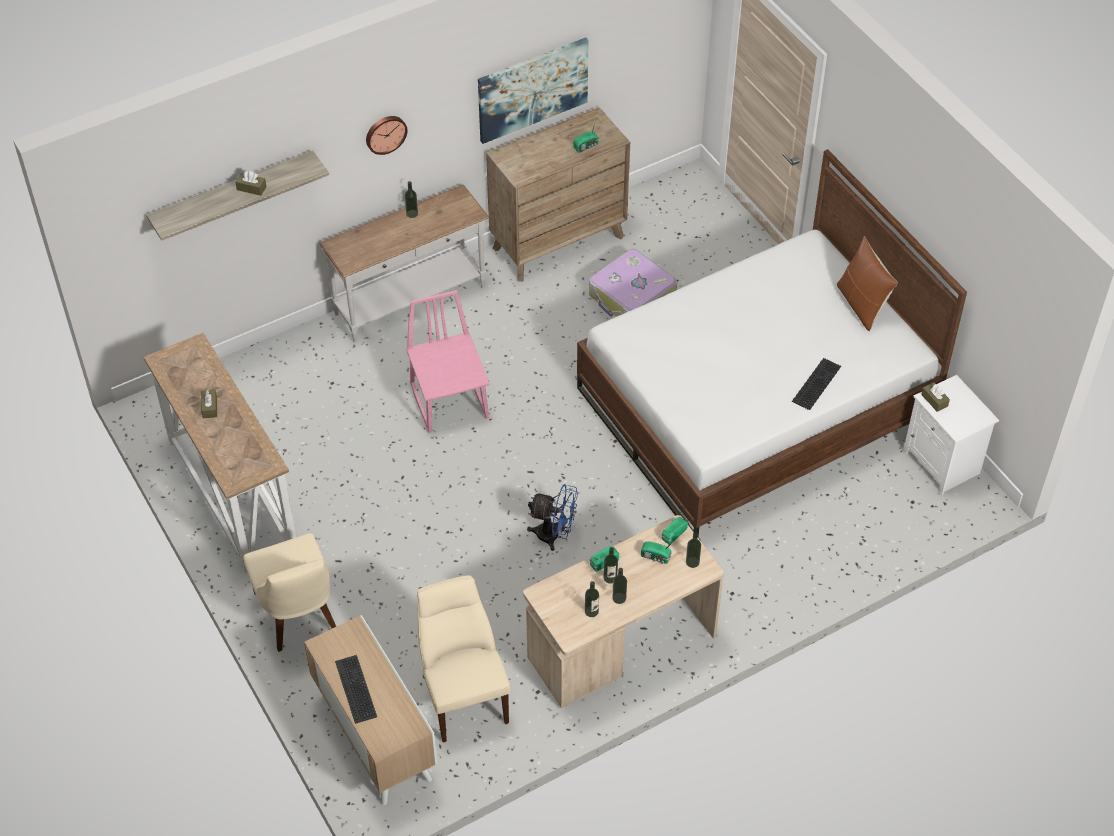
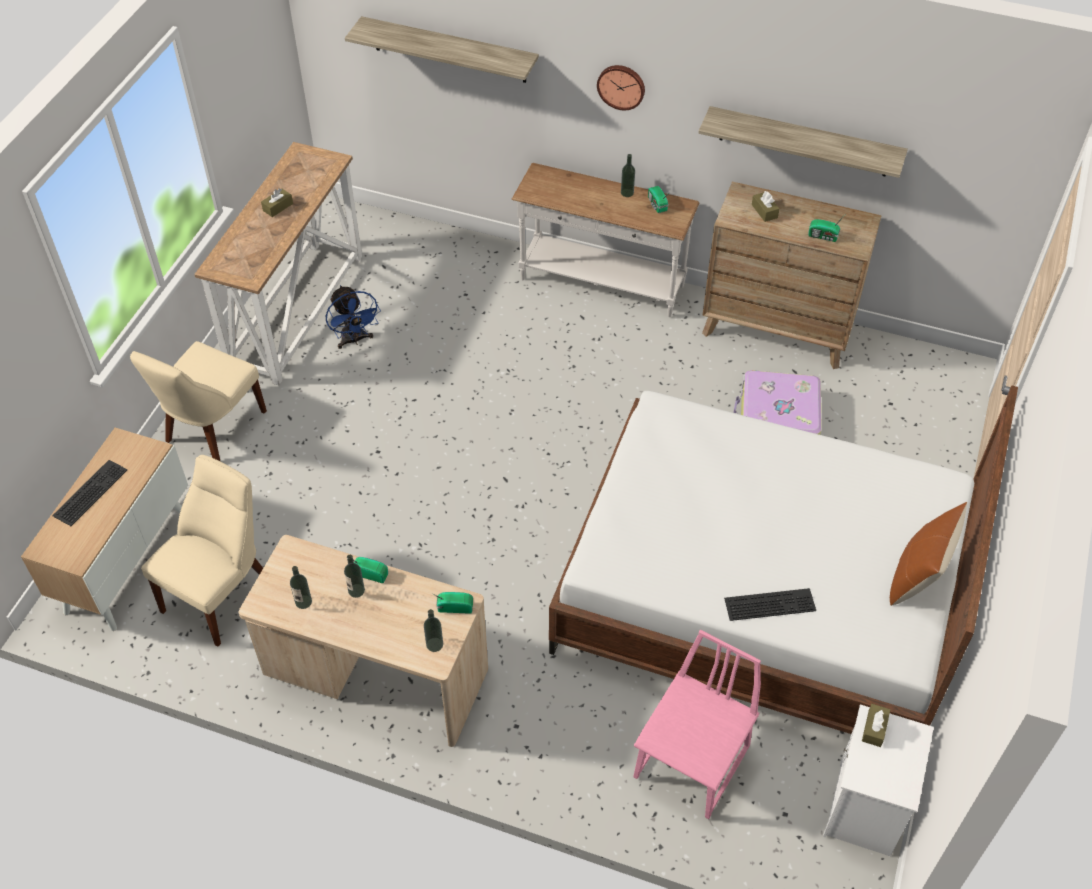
camera: 50 degrees right, 0 degrees up
(251, 188) = (454, 49): brown tissue box -> brown tissue box (764, 211)
(450, 401) = (525, 376): pink chair -> pink chair (693, 763)
(532, 89) = (804, 142): picture -> shelf
(554, 535) = (452, 542): blue fan -> blue fan (354, 340)
(619, 598) = (338, 613): bottle -> none
(656, 557) = (414, 611): radio -> radio (657, 205)

